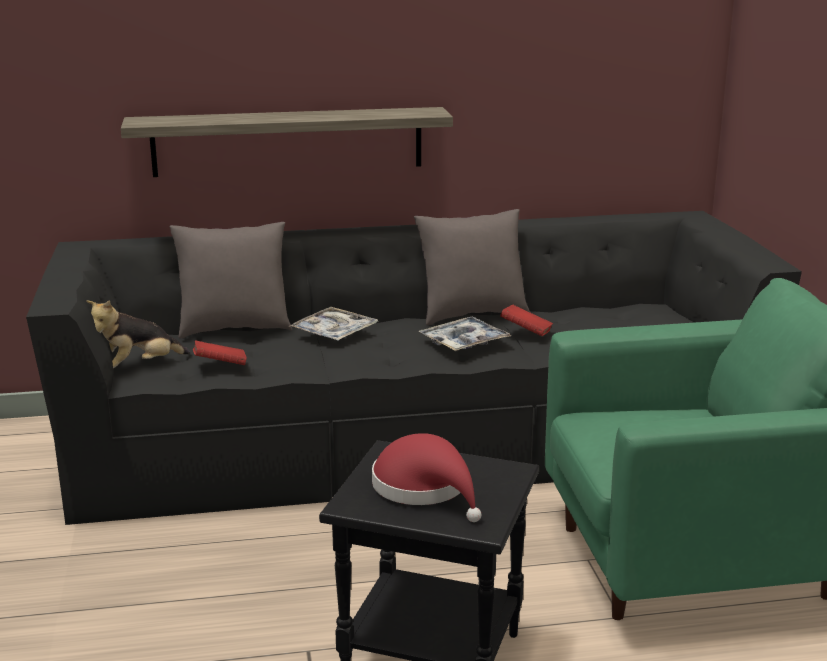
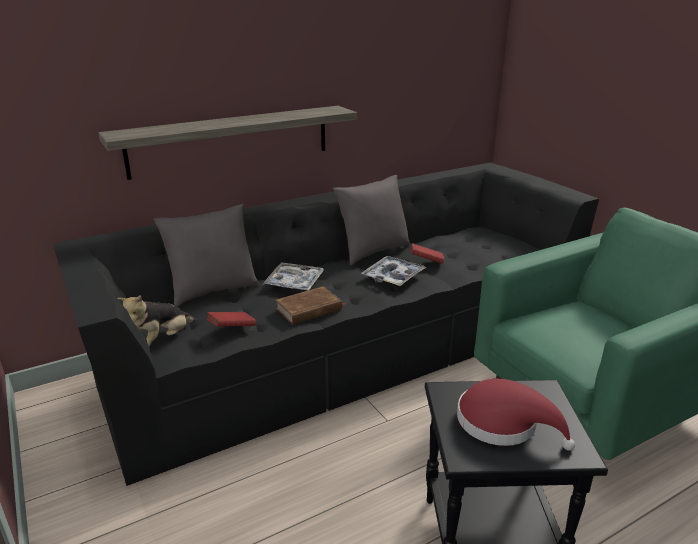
camera: 20 degrees left, 5 degrees up
(325, 361) = (309, 309): none -> brown book

